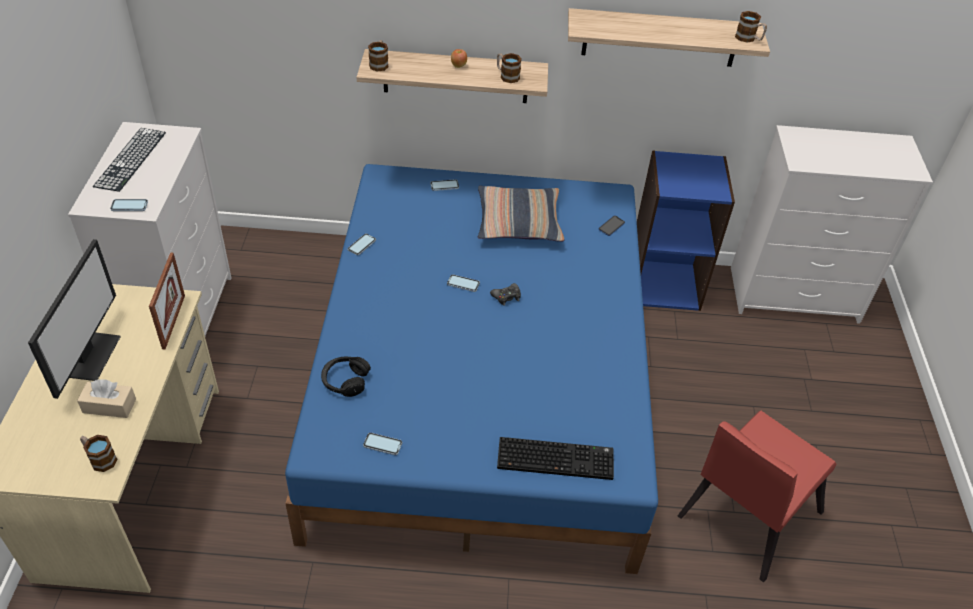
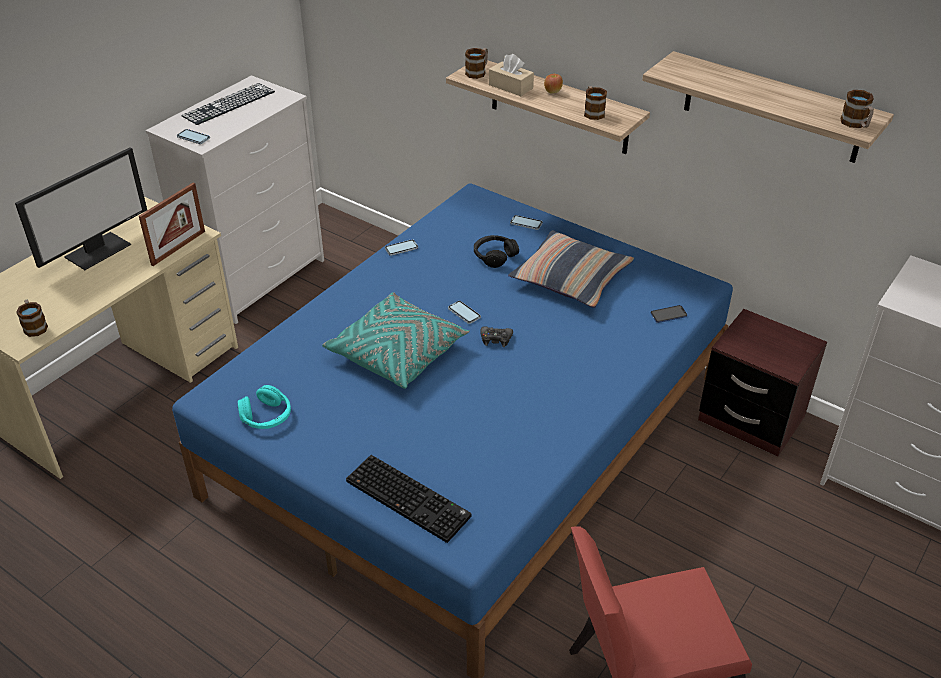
camera: 35 degrees right, 5 degrees down
(109, 406) = (76, 291): beige tissue box -> beige tissue box (510, 86)
(345, 381) = (284, 353): black headphones -> black headphones (494, 256)
(382, 444) = (266, 417): phone -> turquoise headphones
(441, 340) = (398, 353): none -> turquoise pillow
(663, 283) = (751, 419): blue bookcase -> brown nightstand

